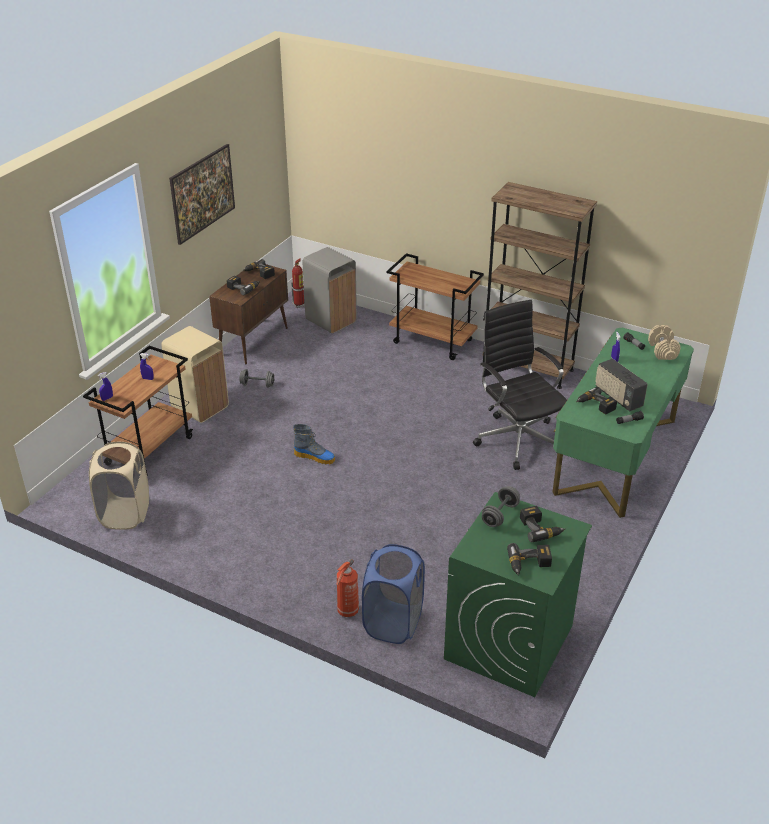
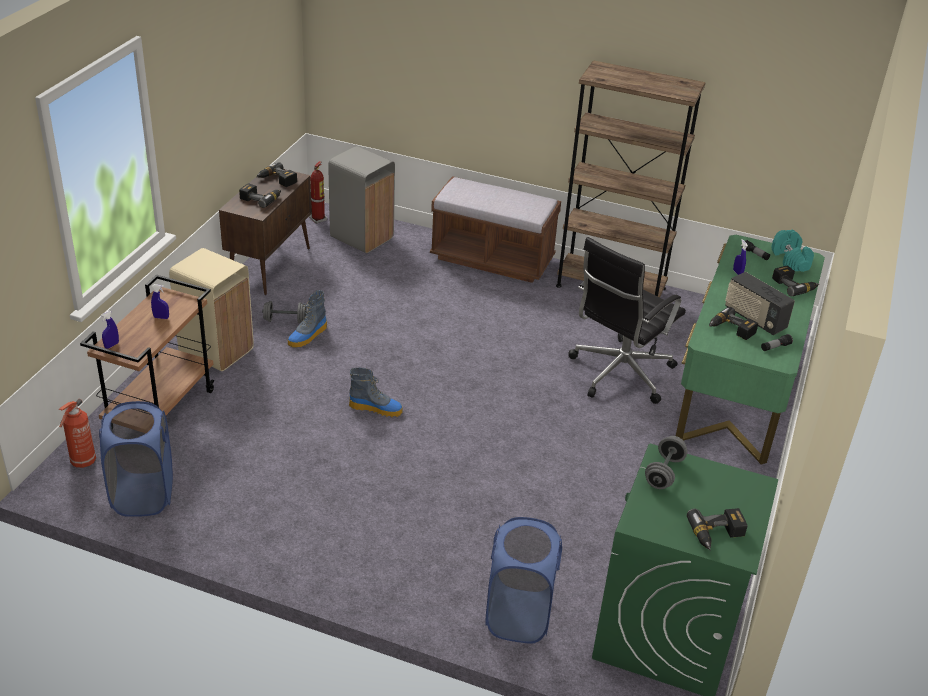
camera: 10 degrees left, 0 degrees up
(125, 513) = (143, 495): beige laundry basket -> blue laundry basket
(204, 209) = (214, 98): picture -> none
(272, 398) = (308, 336): none -> boot
(347, 611) = (457, 606): fire extinguisher -> fire extinguisher (82, 462)
(433, 341) = (492, 259): brown cart -> brown bench
(517, 438) = (619, 374): black office chair -> black office chair turned 105 degrees counterclockwise
(540, 528) = (718, 487): power drill -> power drill (794, 286)
(662, 350) = (790, 260): beige dumbbell -> turquoise dumbbell

